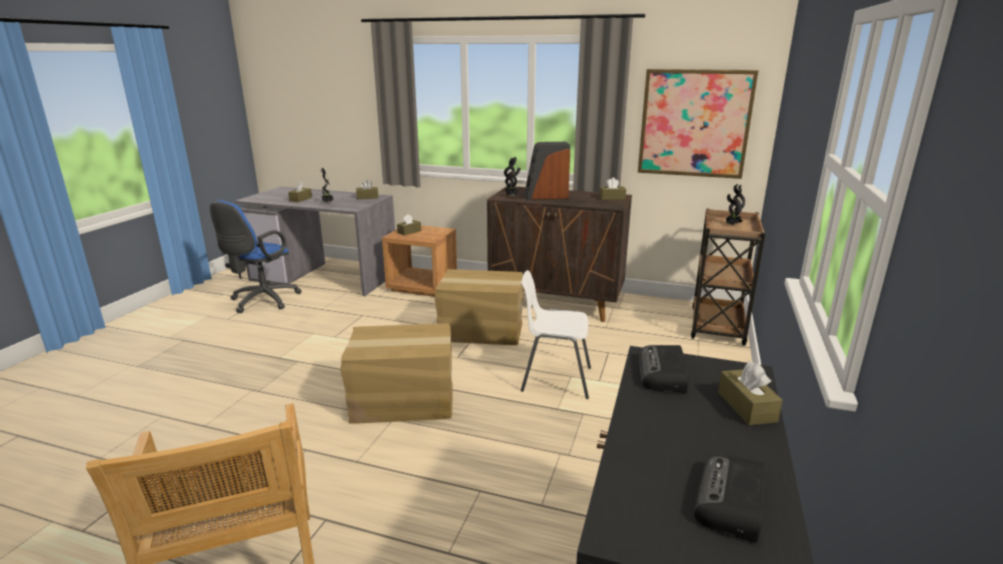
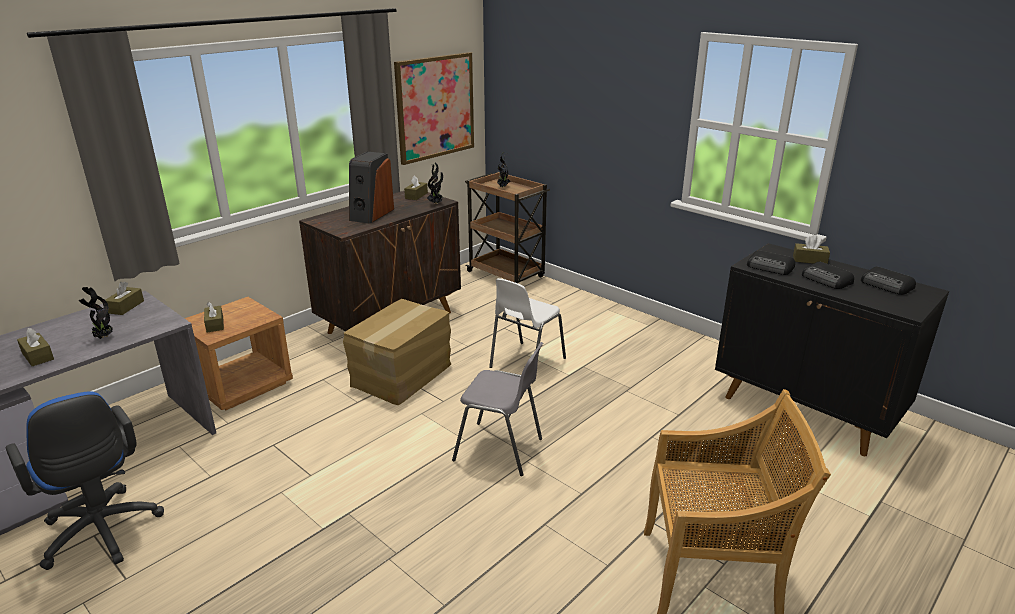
camera: 65 degrees left, 5 degrees up
(402, 401) = (500, 450): cardboard box -> grey chair
(512, 196) = (348, 226): potted plant -> potted plant (436, 203)
(672, 428) = (827, 280): none -> radio

